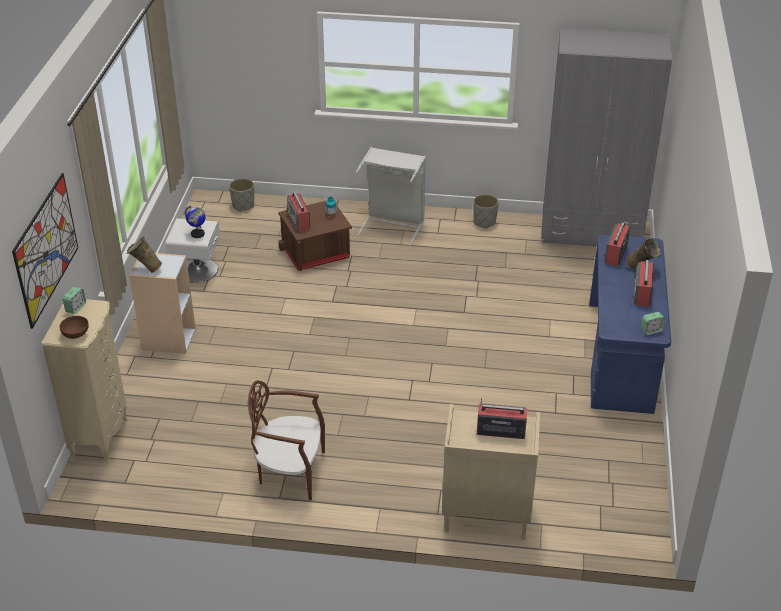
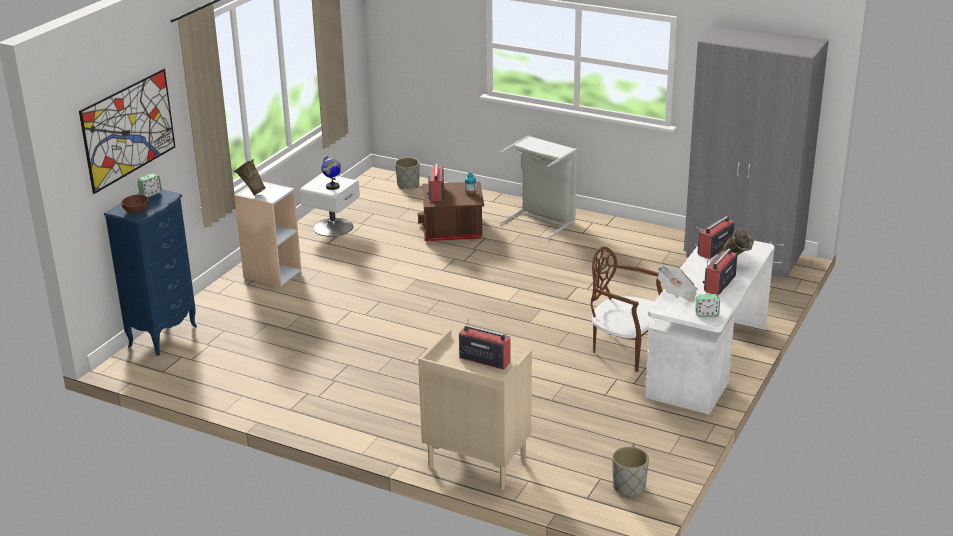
camera: 20 degrees right, 10 degrees down
(102, 439) = (165, 337): beige dresser -> blue dresser
(290, 472) = (313, 392): brown chair -> brown chair (624, 349)
(484, 222) = (636, 231): grey planter -> grey planter (629, 487)
(613, 312) = (677, 294): none -> newspaper
(622, 356) = (707, 361): blue desk -> white desk

